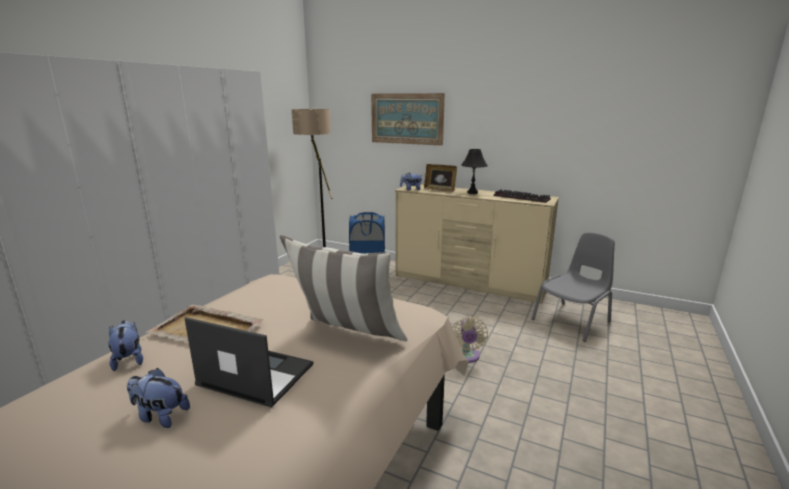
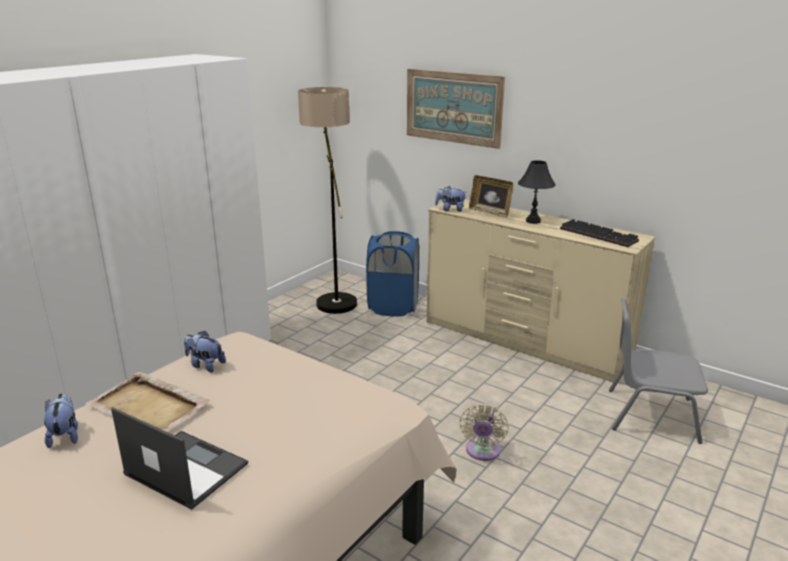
camera: 10 degrees right, 5 degrees up
(160, 416) = (84, 505): plush toy -> plush toy (205, 365)
(347, 338) = (295, 433): pillow -> none
(572, 320) = (650, 414): grey chair -> grey chair turned 135 degrees counterclockwise

